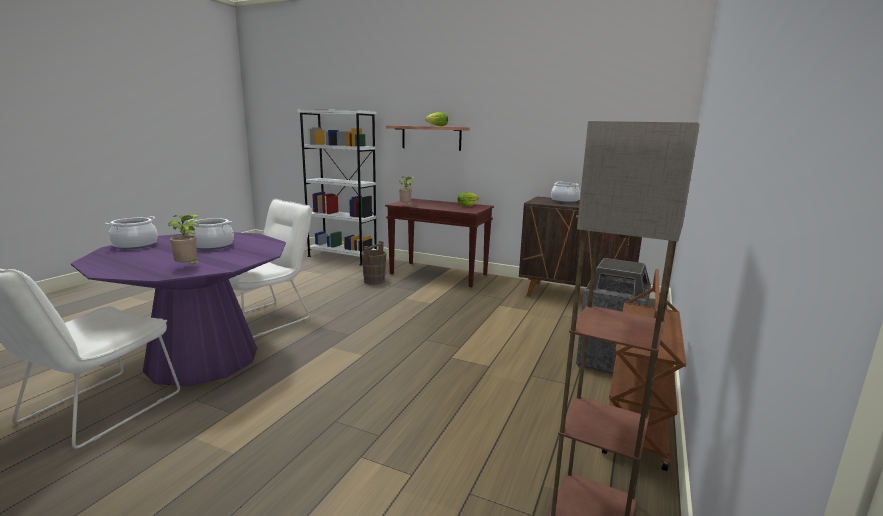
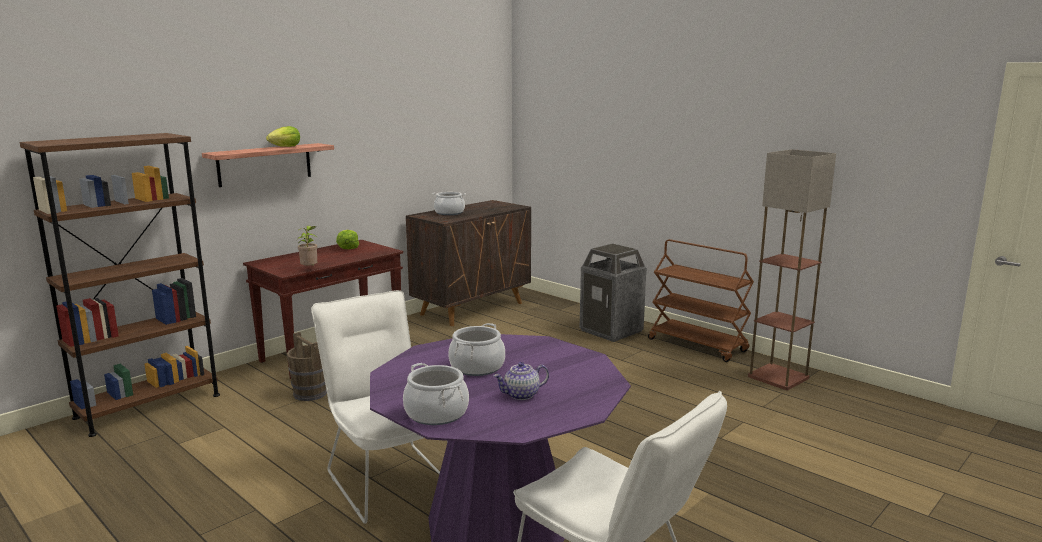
camera: 70 degrees left, 0 degrees up
(153, 257) = (521, 395): none -> teapot
(188, 267) = (581, 373): potted plant -> none
(342, 257) = (148, 406): white bookcase -> brown bookcase

